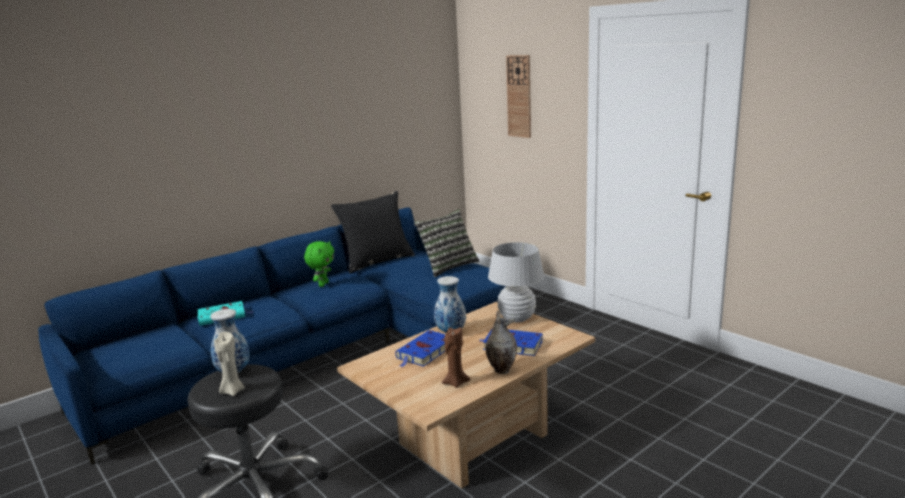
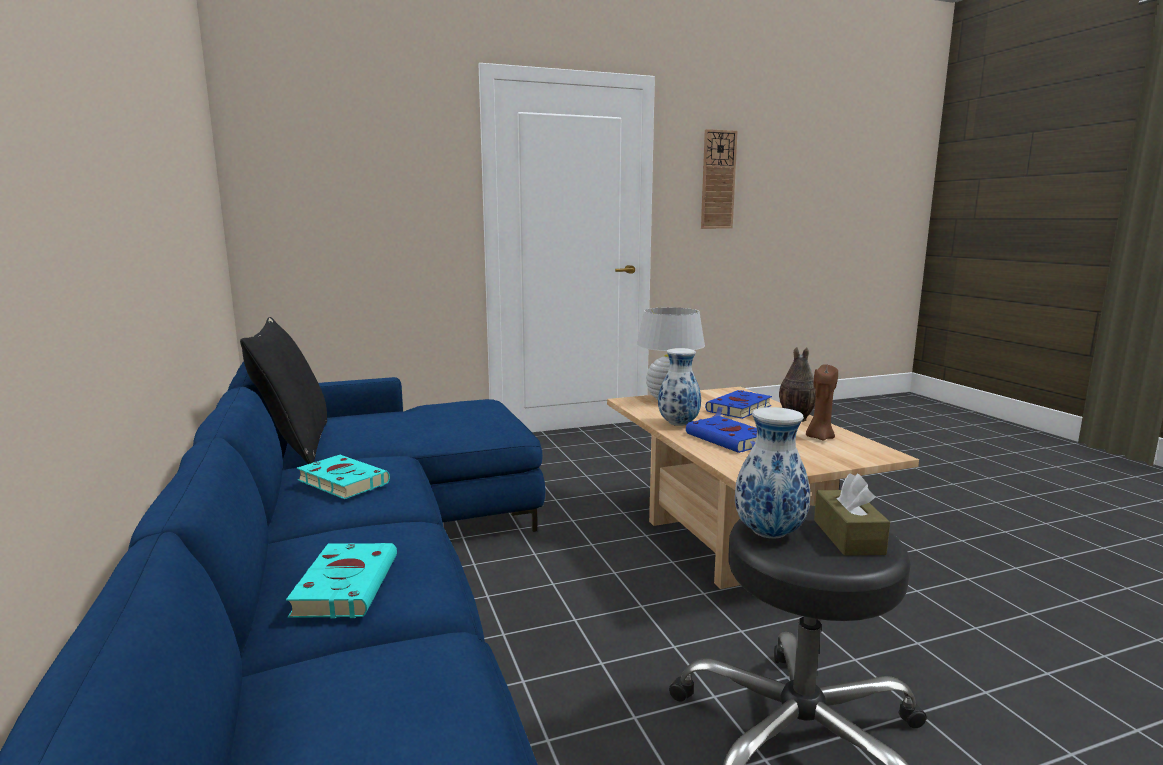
camera: 70 degrees left, 5 degrees down
(232, 391) = (848, 537): beige candle -> brown tissue box
(323, 284) = (341, 481): green plush toy -> turquoise book
(448, 266) = (418, 412): pillow -> none
(519, 96) = (362, 174): wall clock -> wall clock (718, 180)

